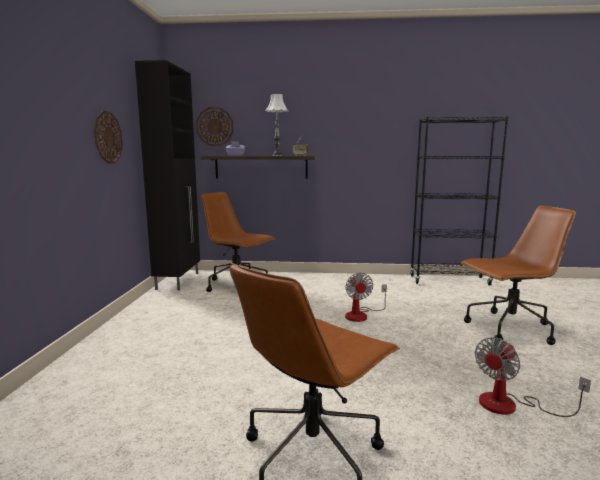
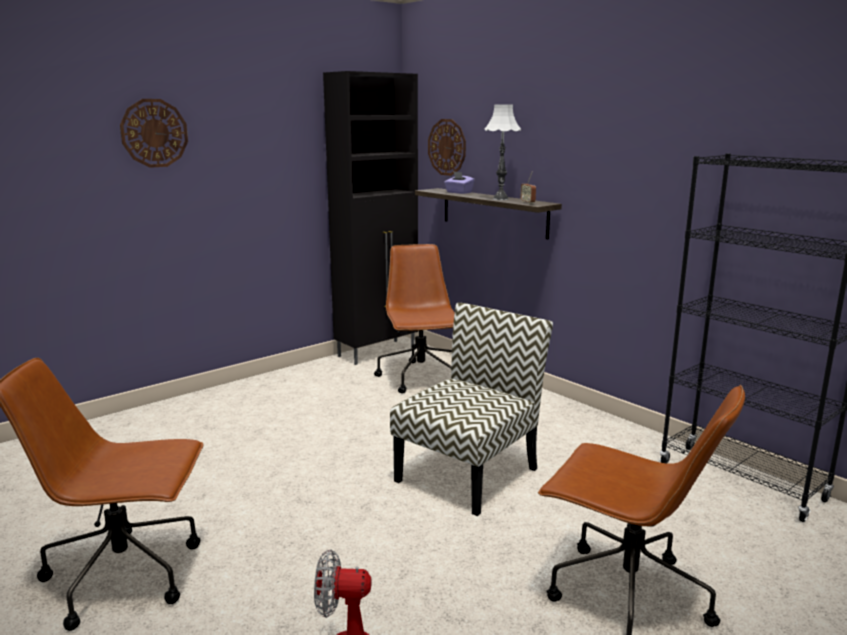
camera: 45 degrees right, 5 degrees up
(108, 137) = (263, 174): wall clock -> wall clock (154, 133)
(361, 315) = (468, 473): fan -> chair

